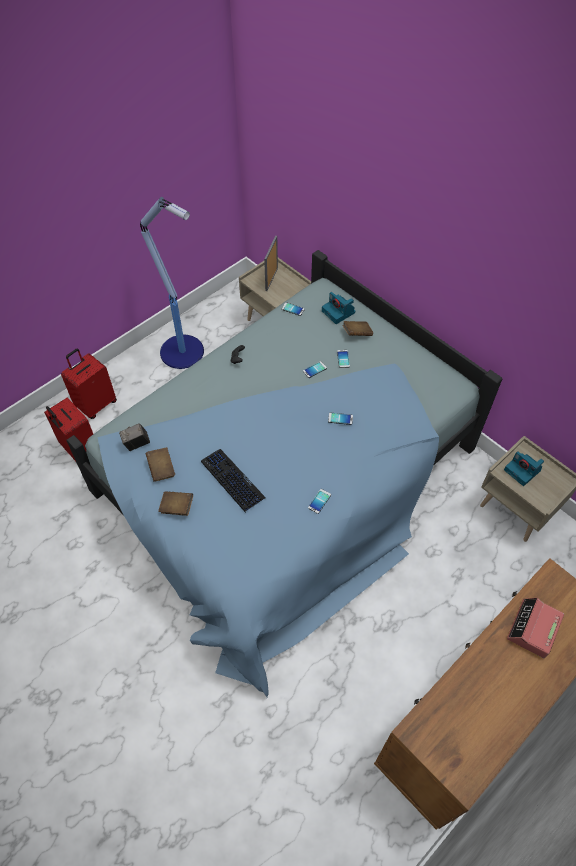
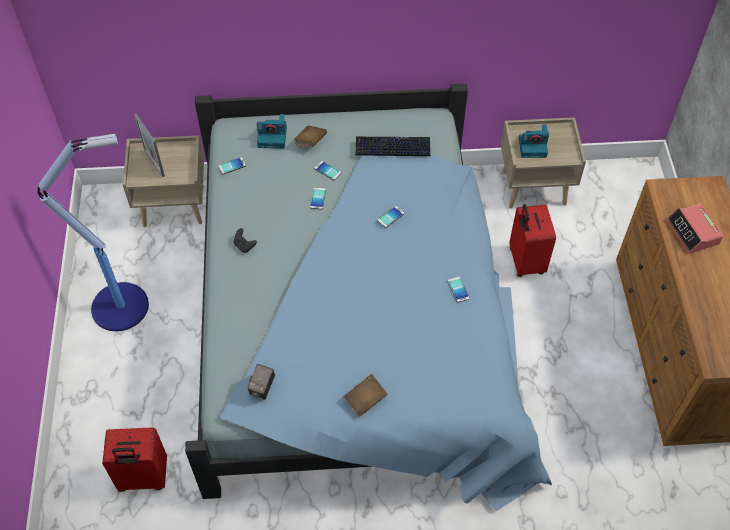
camera: 50 degrees left, 0 degrees up
(96, 404) = (102, 426): red suitcase -> red suitcase (525, 261)
(161, 468) = (311, 385): brown book -> none
(232, 480) = (377, 338): keyboard -> keyboard (392, 147)

